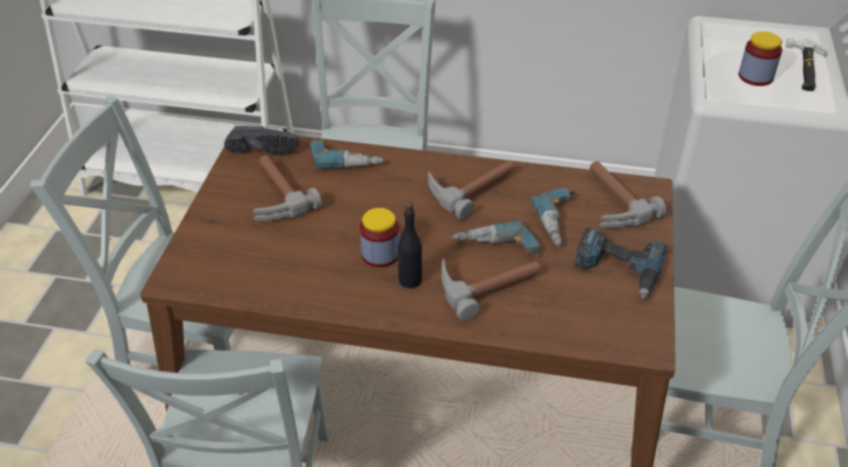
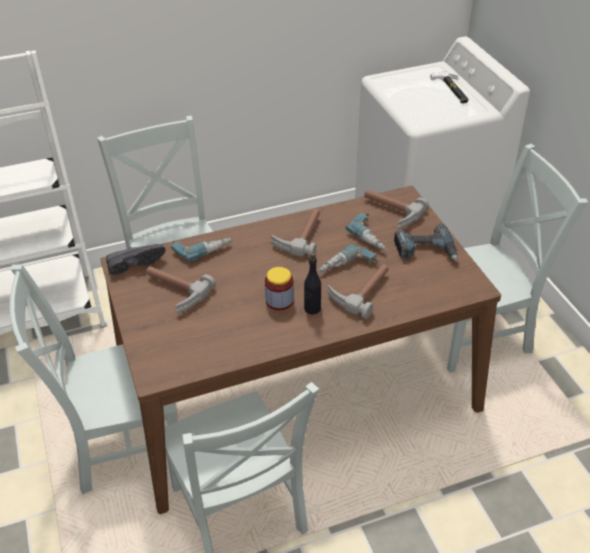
camera: 30 degrees left, 0 degrees up
(755, 77) = (430, 104): jar -> none

